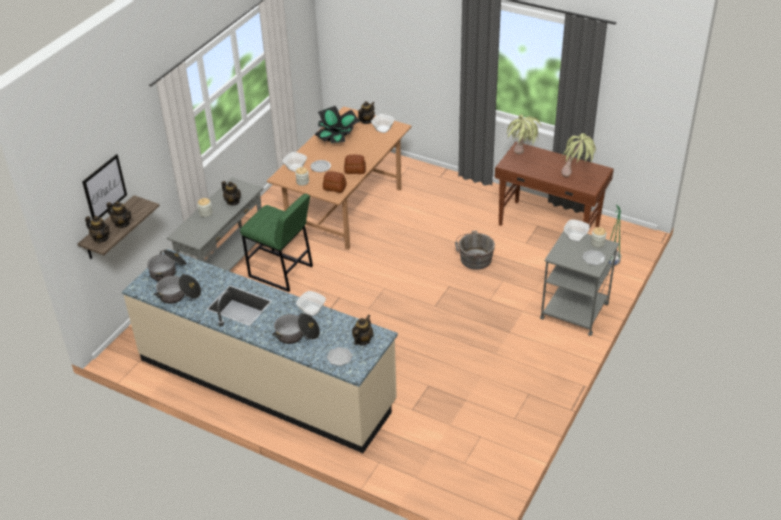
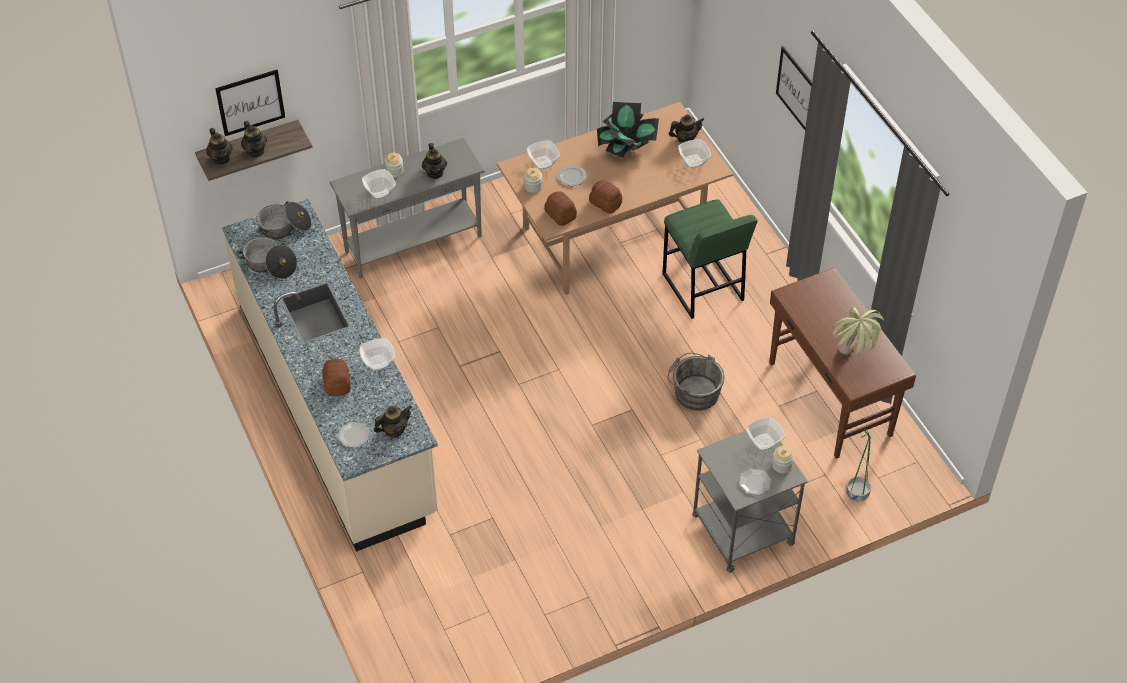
camera: 35 degrees right, 10 degrees up
(207, 228) = (379, 192): none -> bowl
(282, 272) = (469, 282): green chair -> green chair (704, 288)
(297, 335) = (337, 383): cooking pot -> bread
(436, 46) = (796, 89): none -> picture
(521, 159) = (813, 297): potted plant -> none

